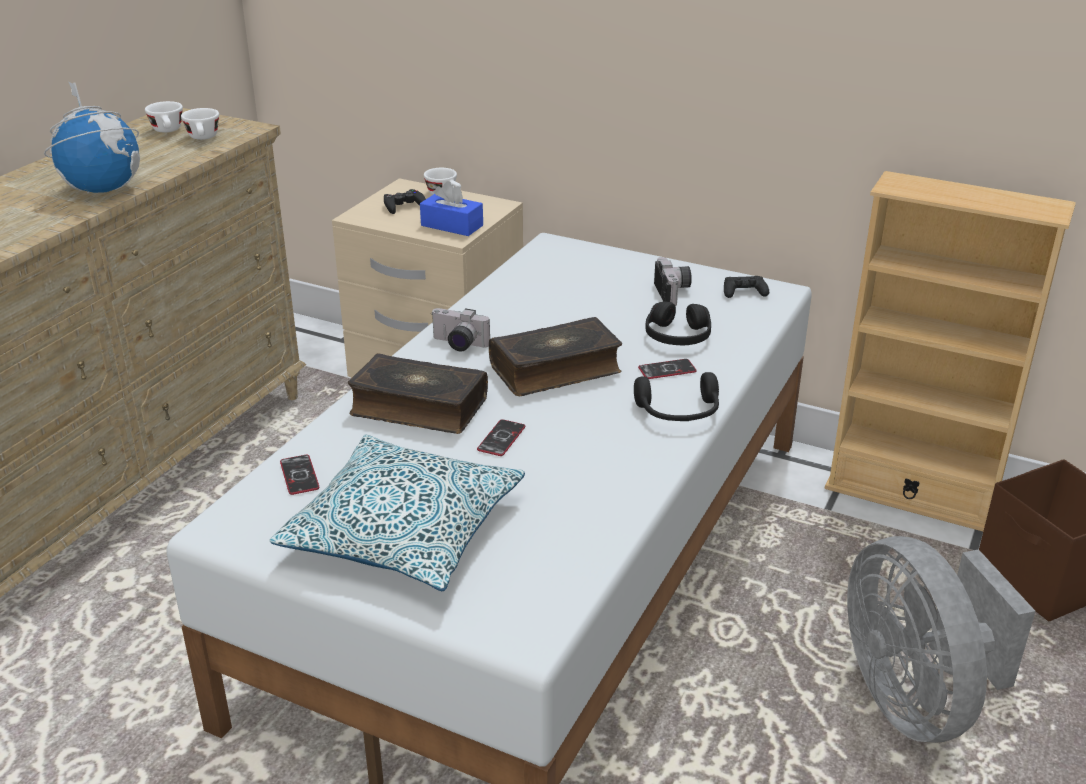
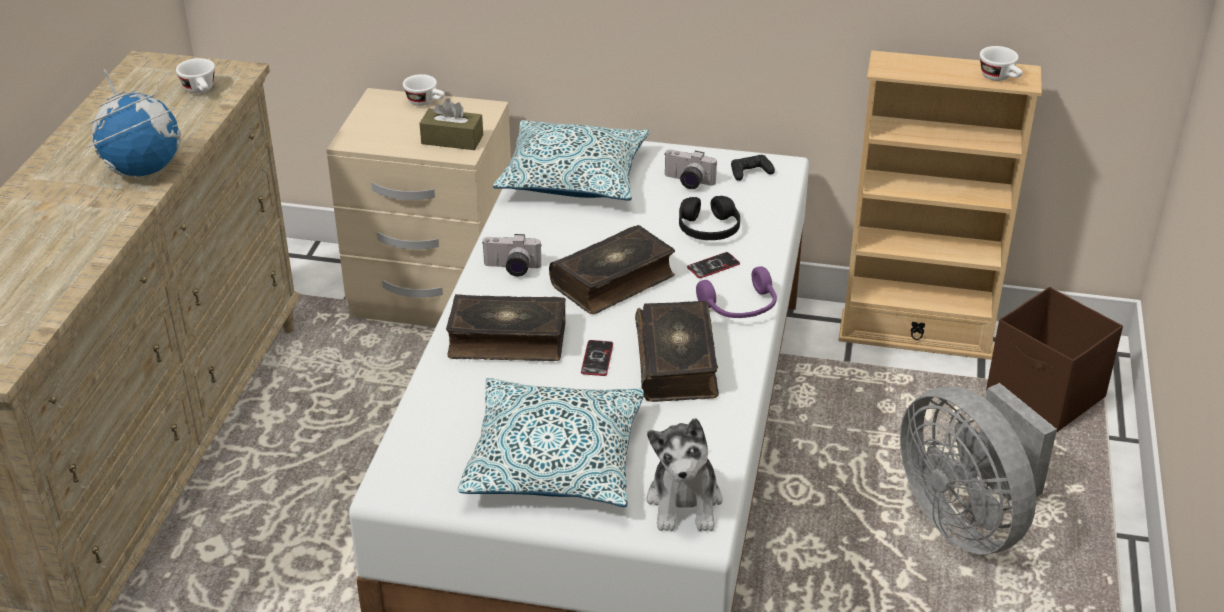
camera: 15 degrees left, 5 degrees up
(168, 131) = (157, 86): white cup -> white cup (1000, 78)
(299, 475) = (434, 425): phone -> none
(404, 206) = (391, 122): black game controller -> none
(452, 225) = (452, 139): blue tissue box -> brown tissue box
(525, 601) = (685, 502): none -> plush toy
(561, 275) = (574, 177): none -> pillow
(585, 456) = (677, 363): none -> book
(674, 293) = (687, 182): camera -> camera turned 135 degrees clockwise
(679, 413) = (740, 308): black headphones -> purple headphones

